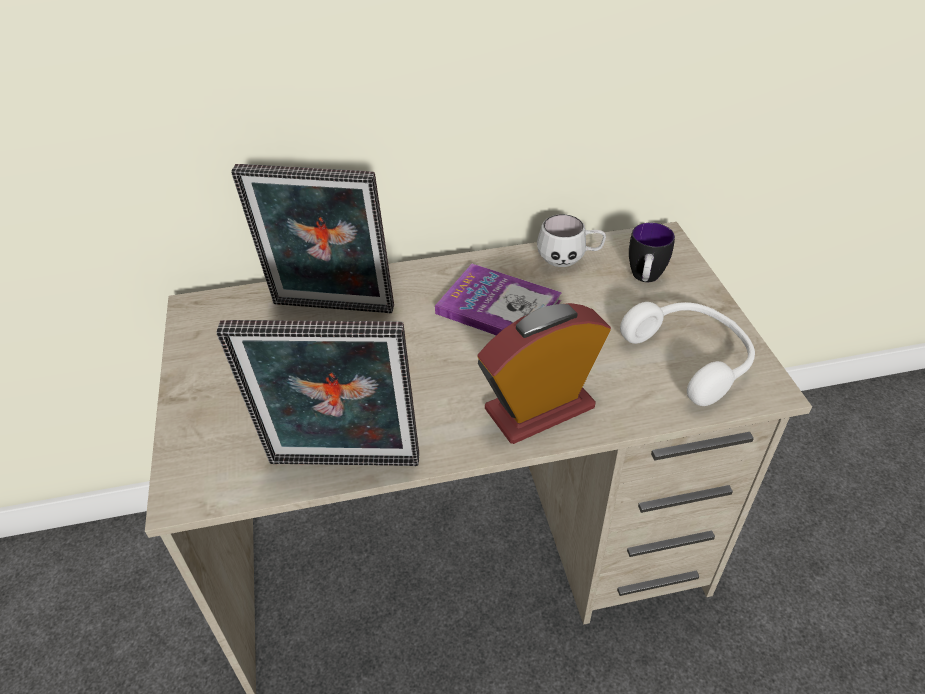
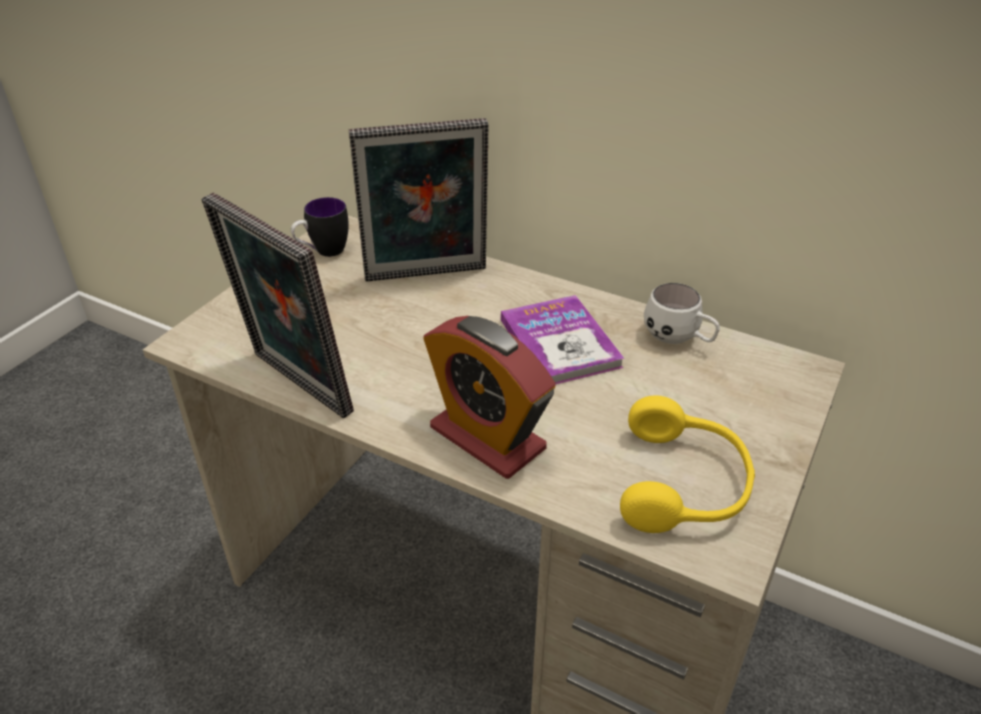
camera: 40 degrees right, 5 degrees down
(331, 310) = (426, 276): picture frame -> picture frame turned 60 degrees counterclockwise
(539, 409) = (487, 438): alarm clock -> alarm clock turned 150 degrees counterclockwise
(644, 279) = (732, 394): mug -> mug (323, 252)
(691, 358) = (684, 485): white headphones -> yellow headphones

